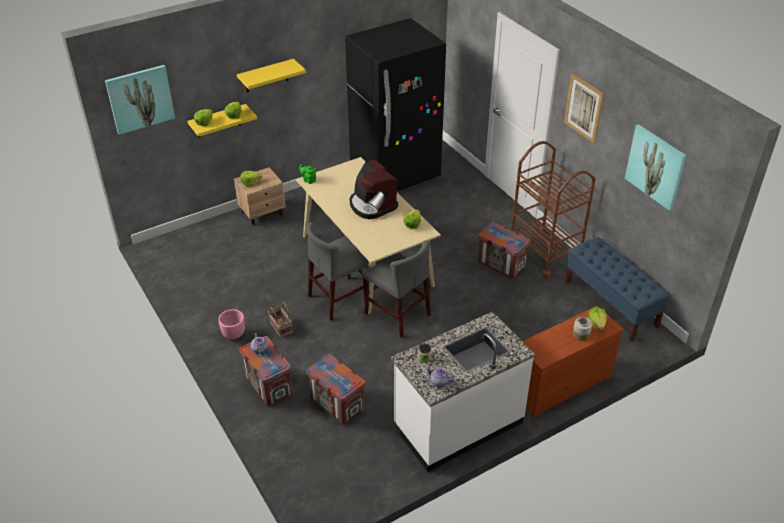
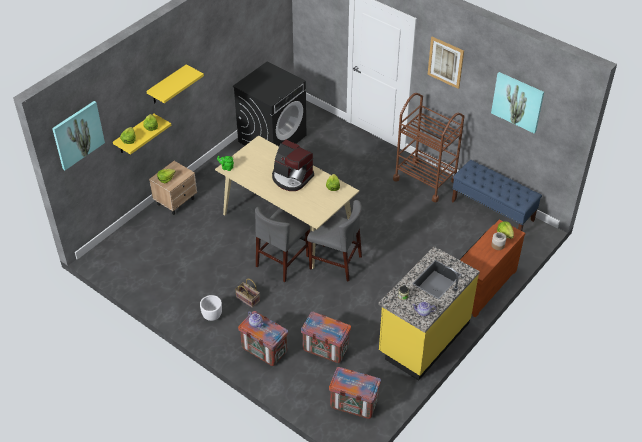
camera: 20 degrees left, 5 degrees up
(233, 334) = (212, 316): pink planter -> white planter
(395, 175) = (272, 138): black fridge -> black washing machine
(457, 424) = (423, 338): white counter -> yellow counter
(501, 265) = (396, 199): crate -> crate (353, 404)

